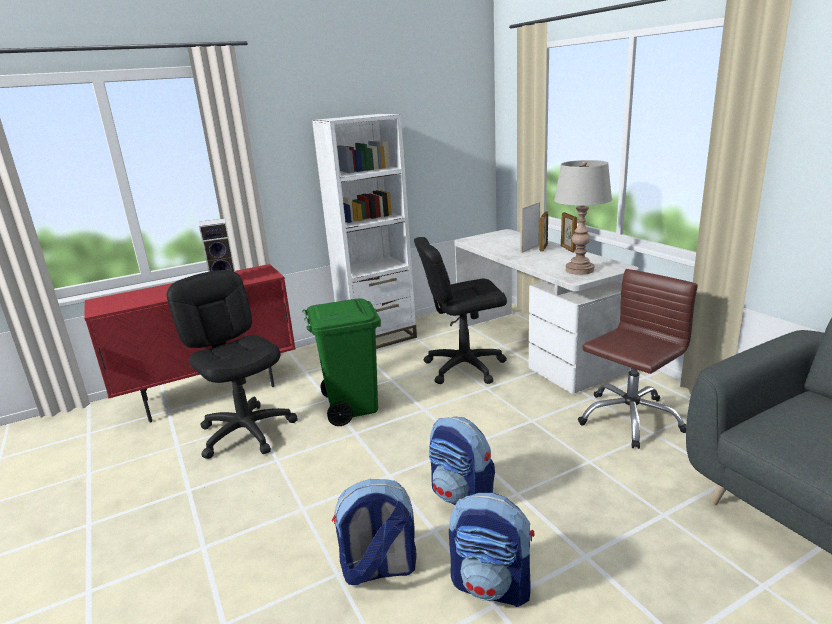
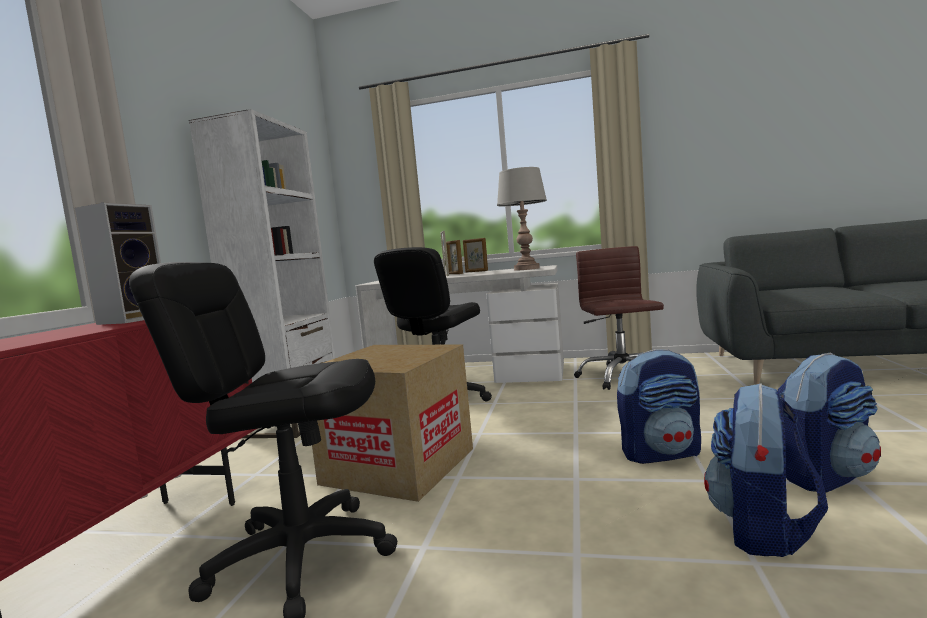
camera: 50 degrees left, 15 degrees down
(351, 407) = (399, 466): green trash can -> cardboard box

